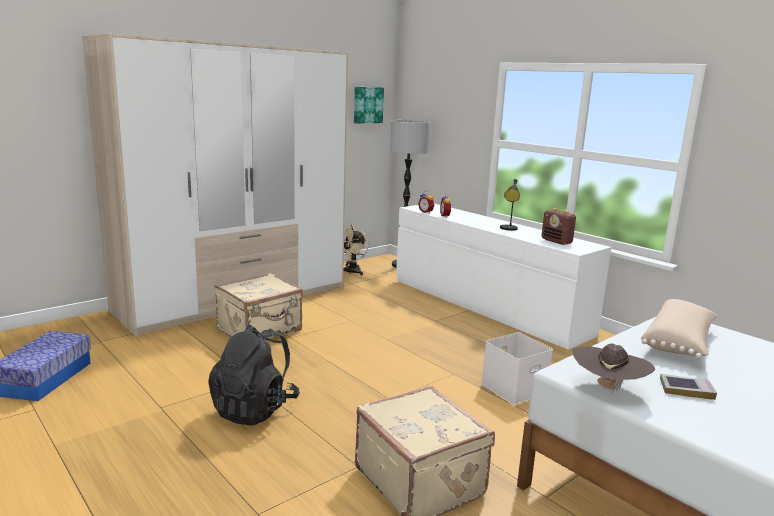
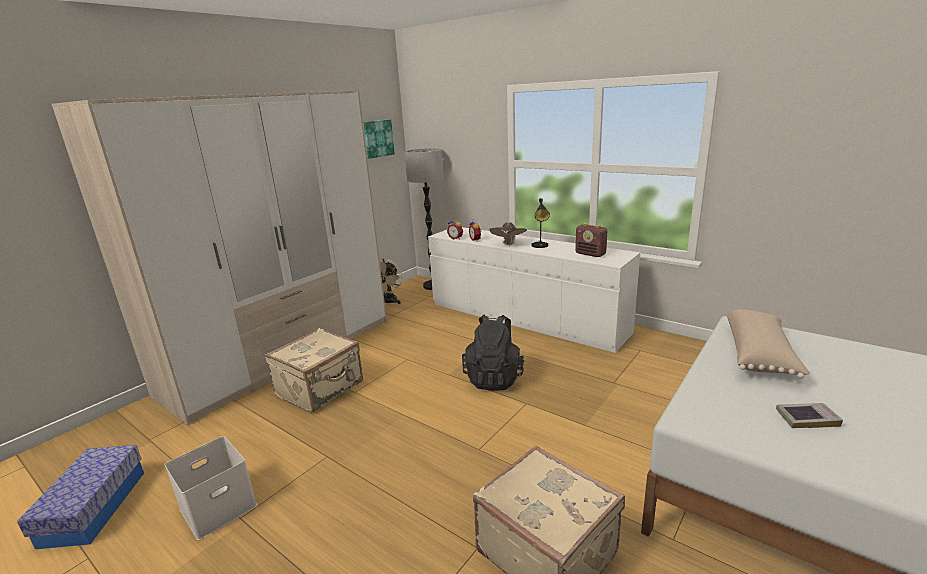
camera: 10 degrees left, 5 degrees up
(255, 409) = (345, 495): black backpack -> black backpack (494, 378)
(514, 389) = (588, 409): white storage box -> white storage box (217, 508)
(607, 388) = (738, 434): brown hat -> brown hat (508, 245)

